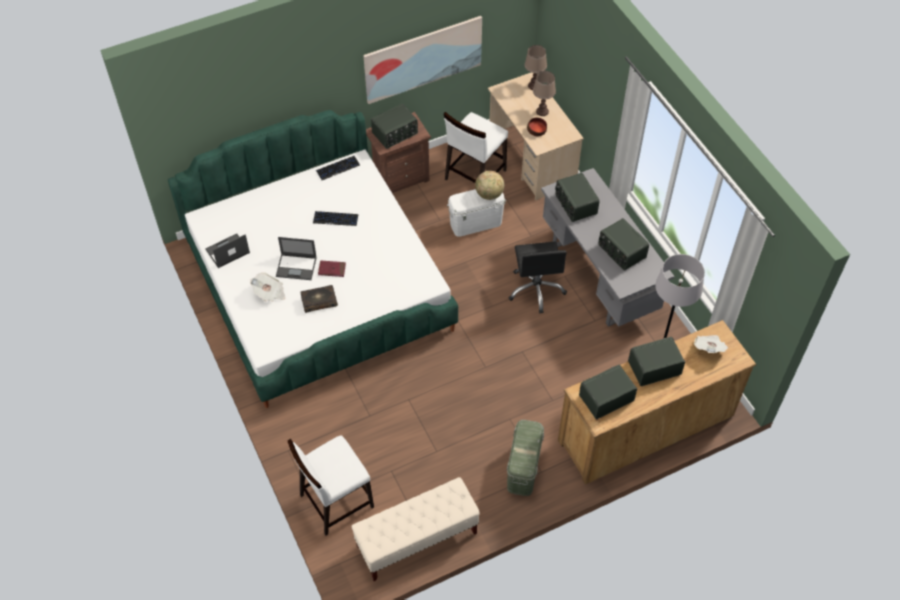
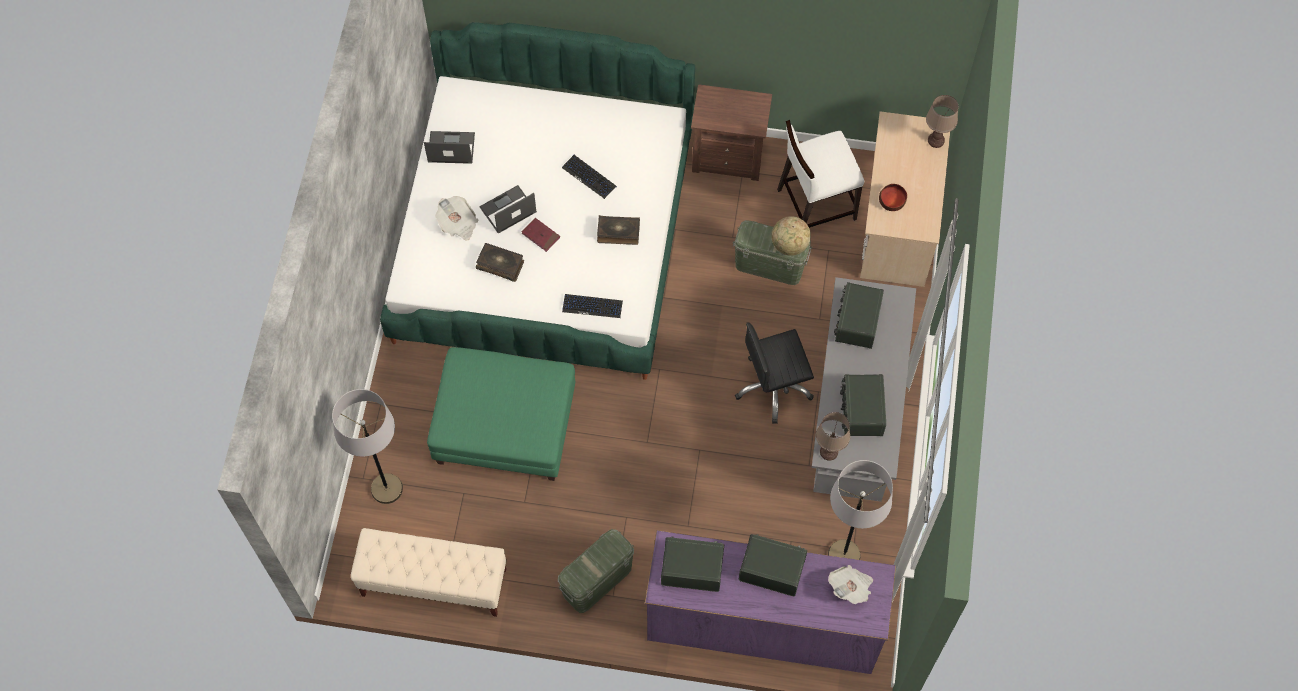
camera: 35 degrees right, 10 degrees up
(297, 267) = (507, 210): laptop -> laptop turned 105 degrees clockwise
(335, 501) = (386, 489): white chair -> grey floor lamp
(338, 168) = (637, 115): keyboard -> keyboard (592, 306)
(381, 240) = (618, 233): none -> book
(385, 412) = (505, 425): none -> green ottoman
(395, 134) = (728, 110): radio -> none
(423, 59) = (796, 43): picture -> none
(476, 223) = (770, 265): white storage box -> green storage box
(536, 289) = (773, 387): black office chair -> black office chair turned 45 degrees clockwise
(542, 112) = (918, 180): brown table lamp -> brown table lamp (828, 452)
(646, 427) = (763, 623): brown dresser -> purple dresser

